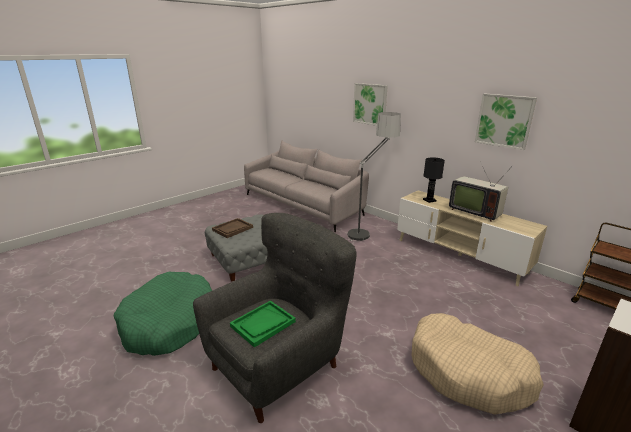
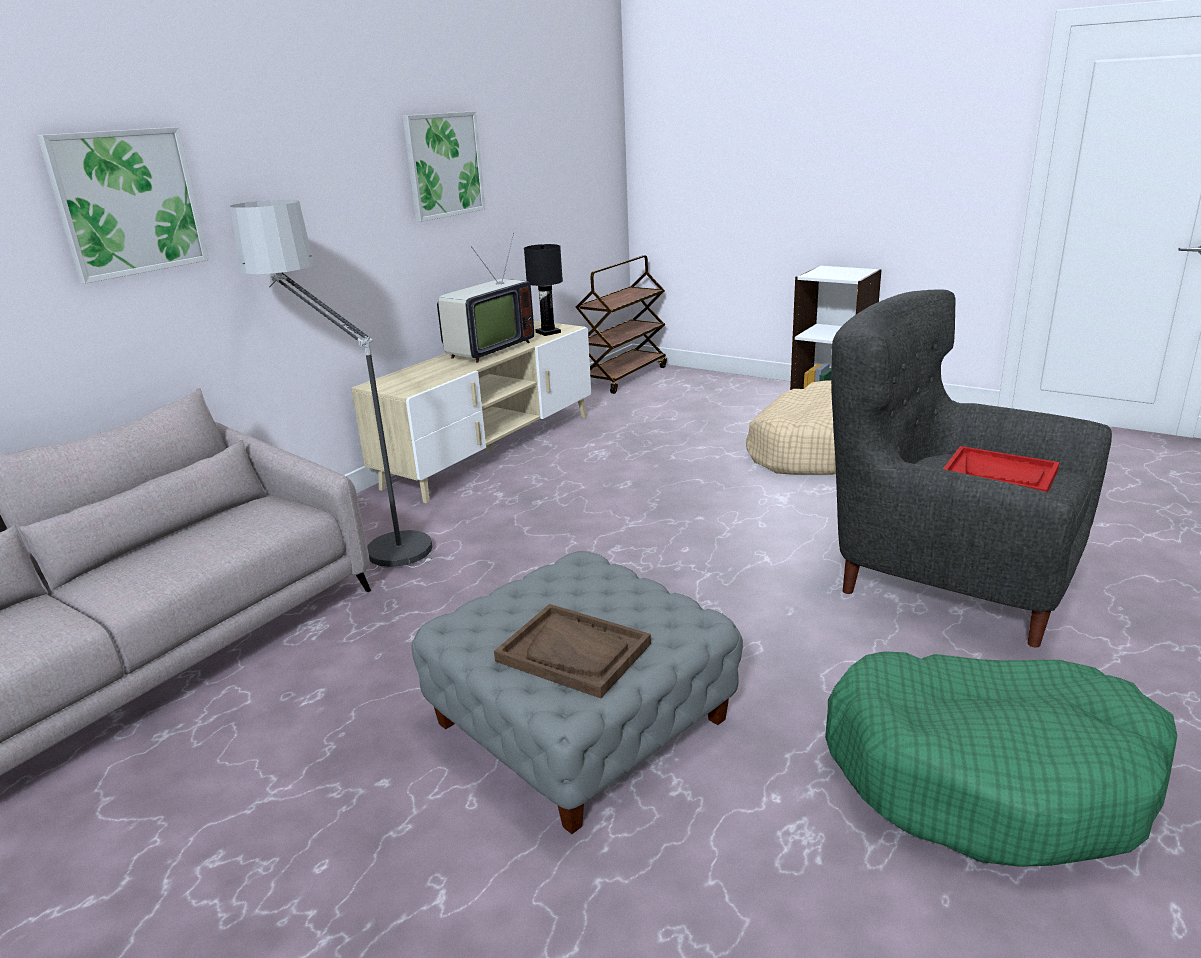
camera: 100 degrees left, 0 degrees up
(263, 324) = (999, 475): green tray -> red tray
(429, 200) = (424, 377): black table lamp -> black table lamp (548, 332)

